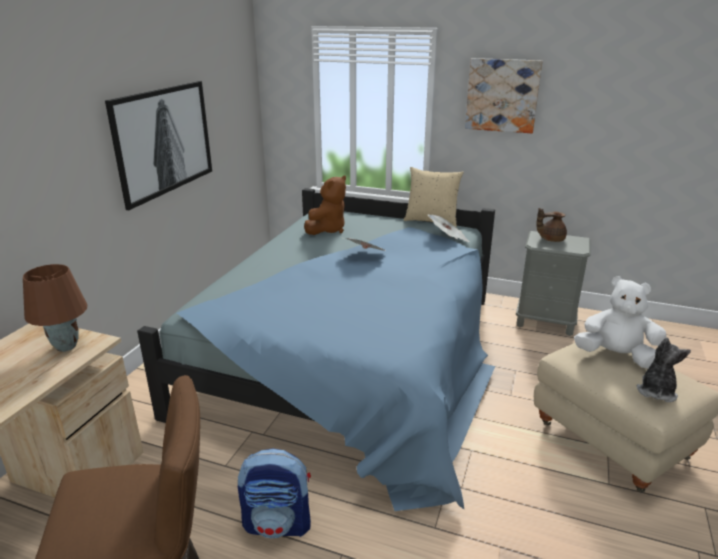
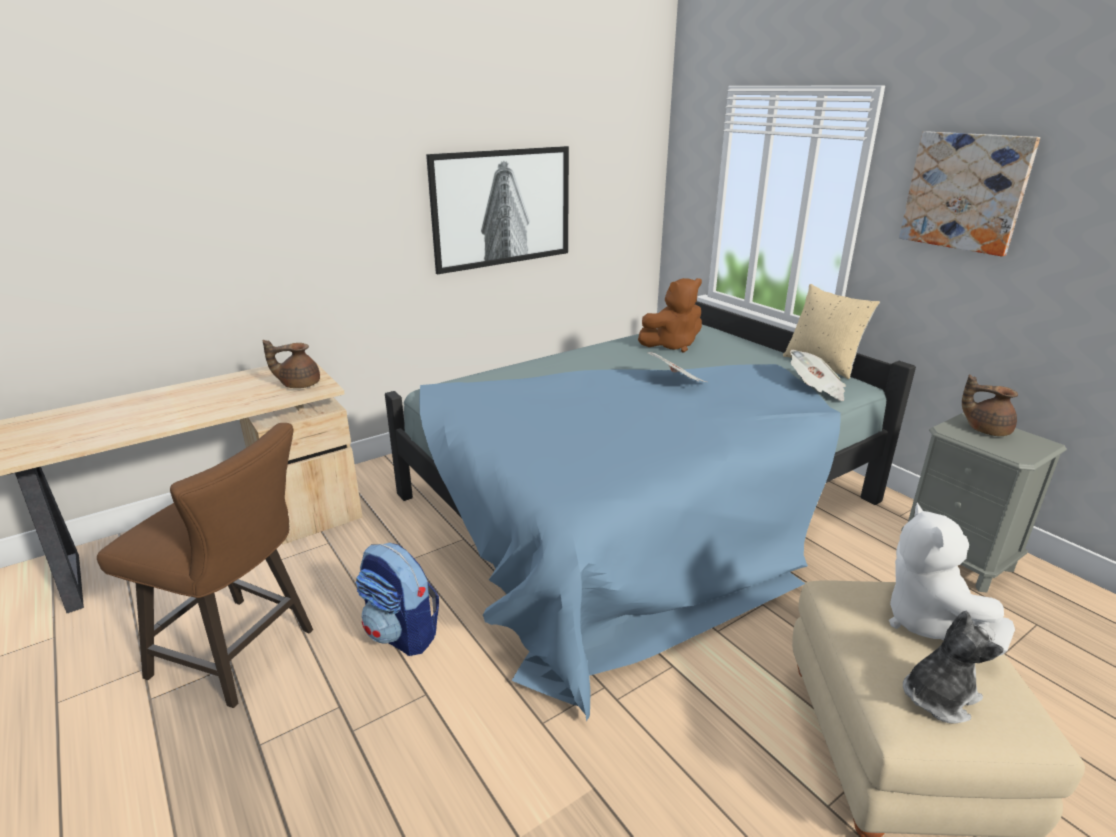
camera: 35 degrees right, 0 degrees up
(65, 346) = (299, 384): brown table lamp -> brown teapot
(616, 356) = (928, 623): white plush toy -> white plush toy turned 150 degrees counterclockwise

